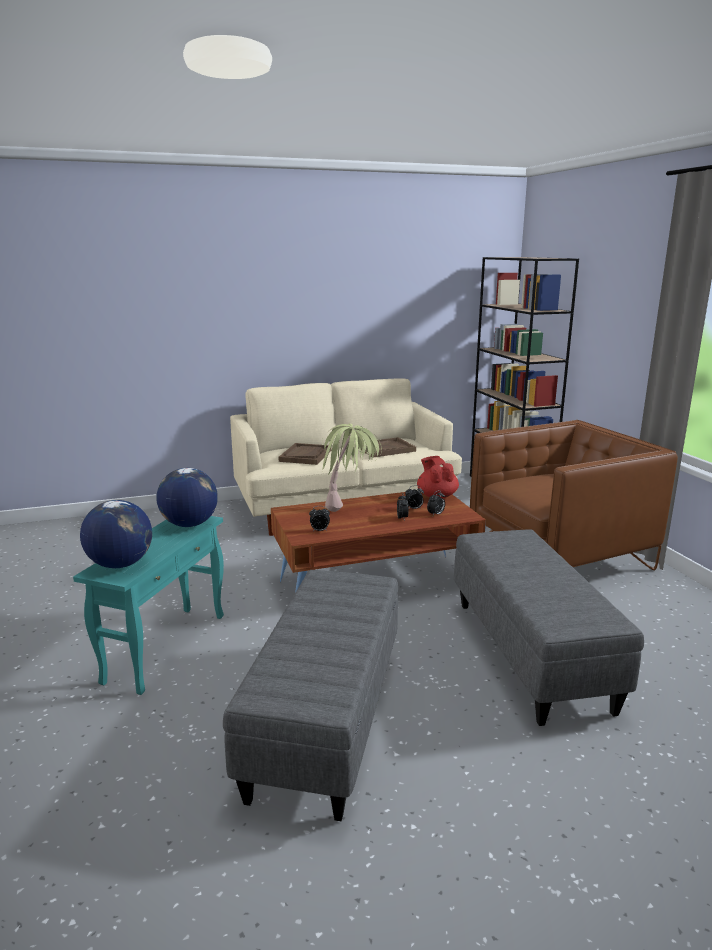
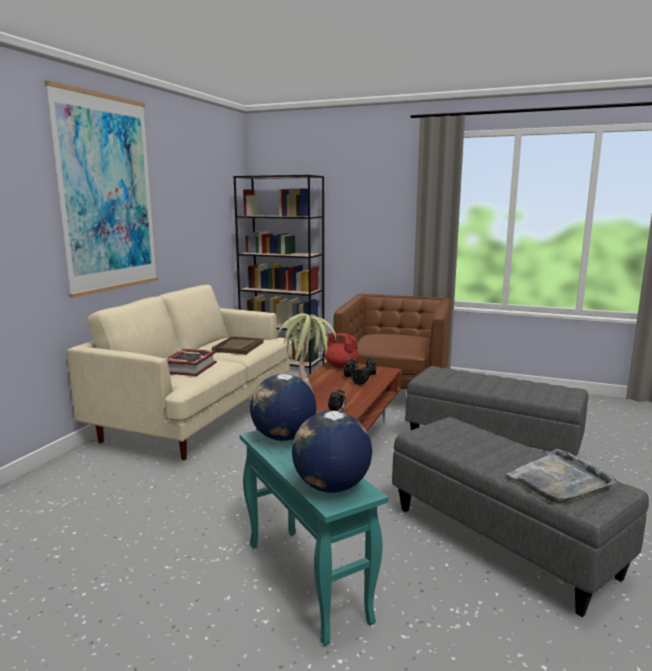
camera: 50 degrees left, 5 degrees down
(291, 282) = (107, 194): none -> picture
(304, 667) = (560, 480): none -> grey tray
(305, 455) = (189, 368): brown tray -> book

